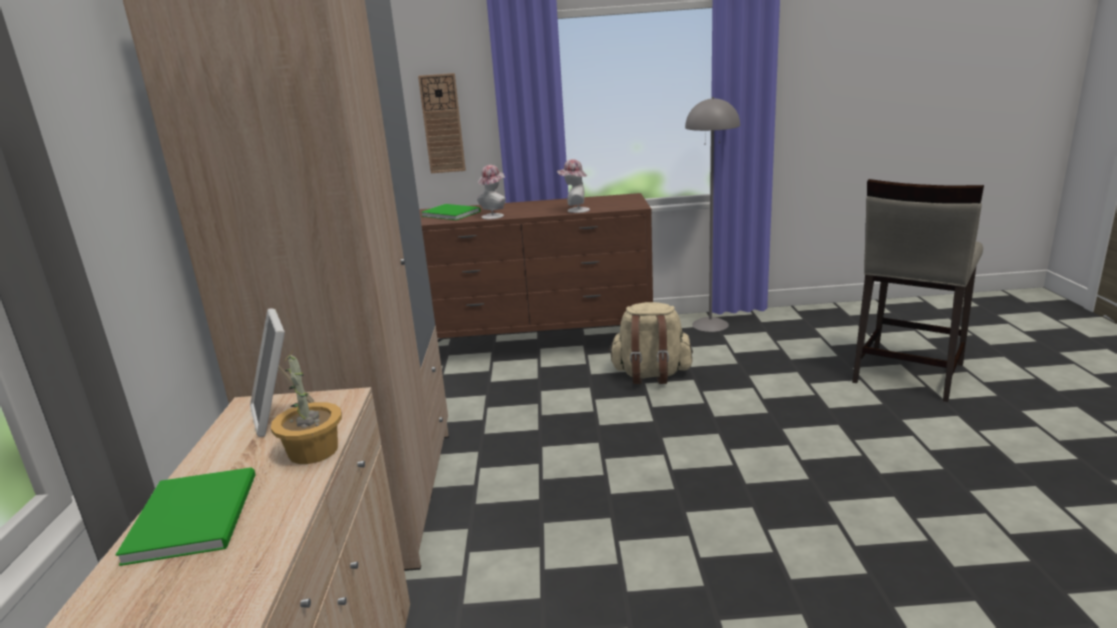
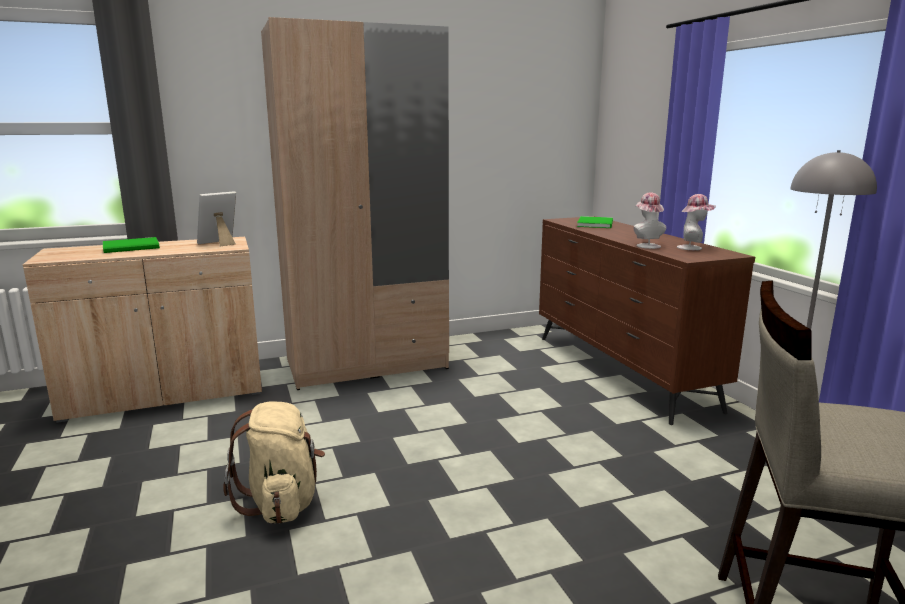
camera: 70 degrees right, 5 degrees down
(314, 450) = (179, 251): potted plant -> none
(442, 124) = (643, 149): wall clock -> none
(494, 215) = (601, 231): hat -> hat (693, 248)
(651, 375) = (612, 431): beige backpack -> beige backpack (282, 502)

